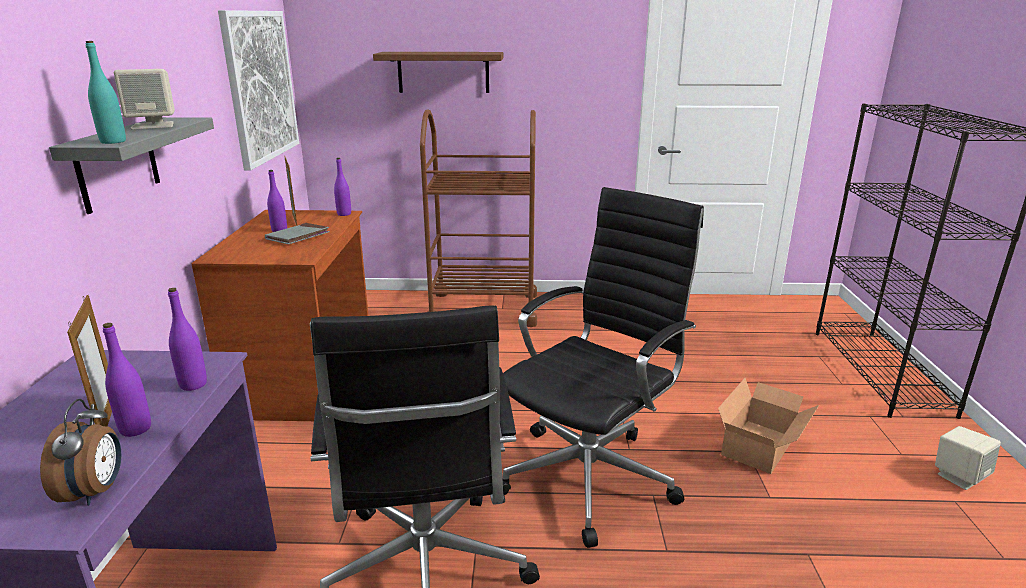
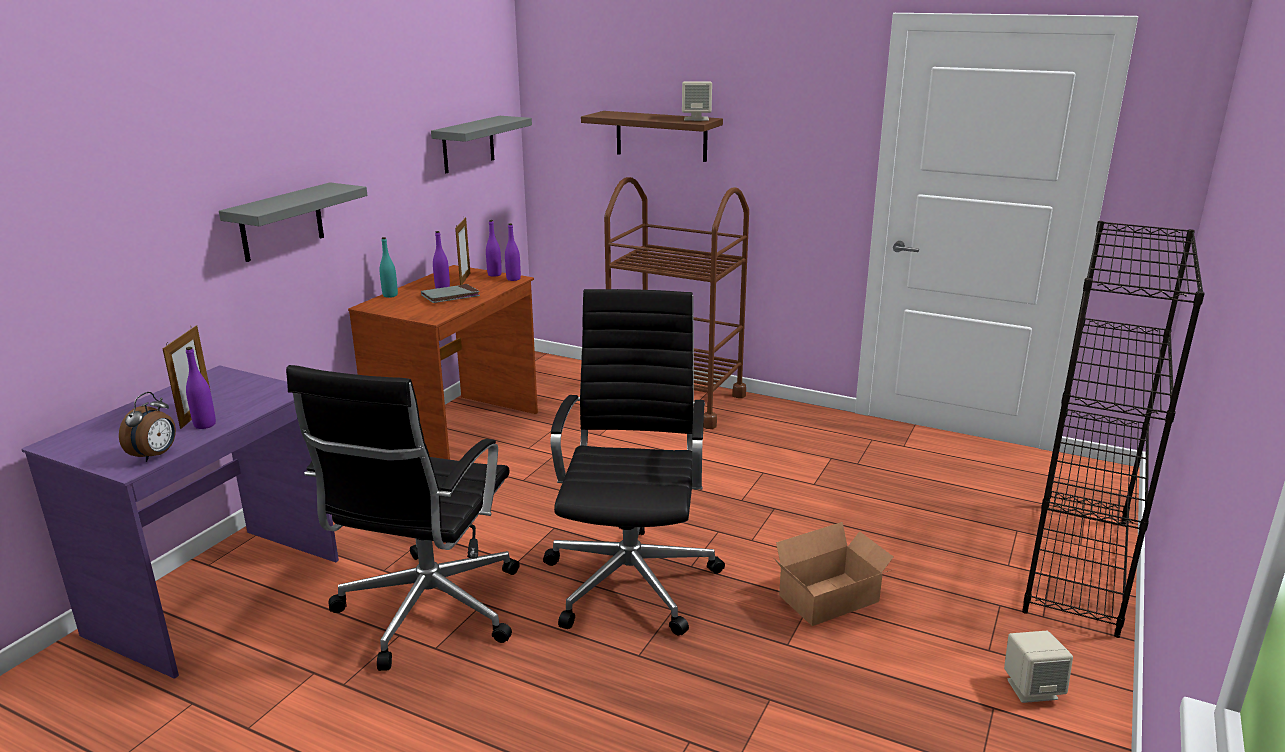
camera: 25 degrees right, 0 degrees up
(113, 141) = (261, 209): turquoise bottle -> turquoise bottle (390, 295)
(153, 125) = (311, 193): beige speaker -> beige speaker (696, 119)
(193, 384) = (261, 404): purple bottle -> purple bottle (494, 274)
(260, 86) = (468, 144): picture -> grey shelf
(591, 475) = (632, 578): black office chair -> black office chair turned 60 degrees counterclockwise

